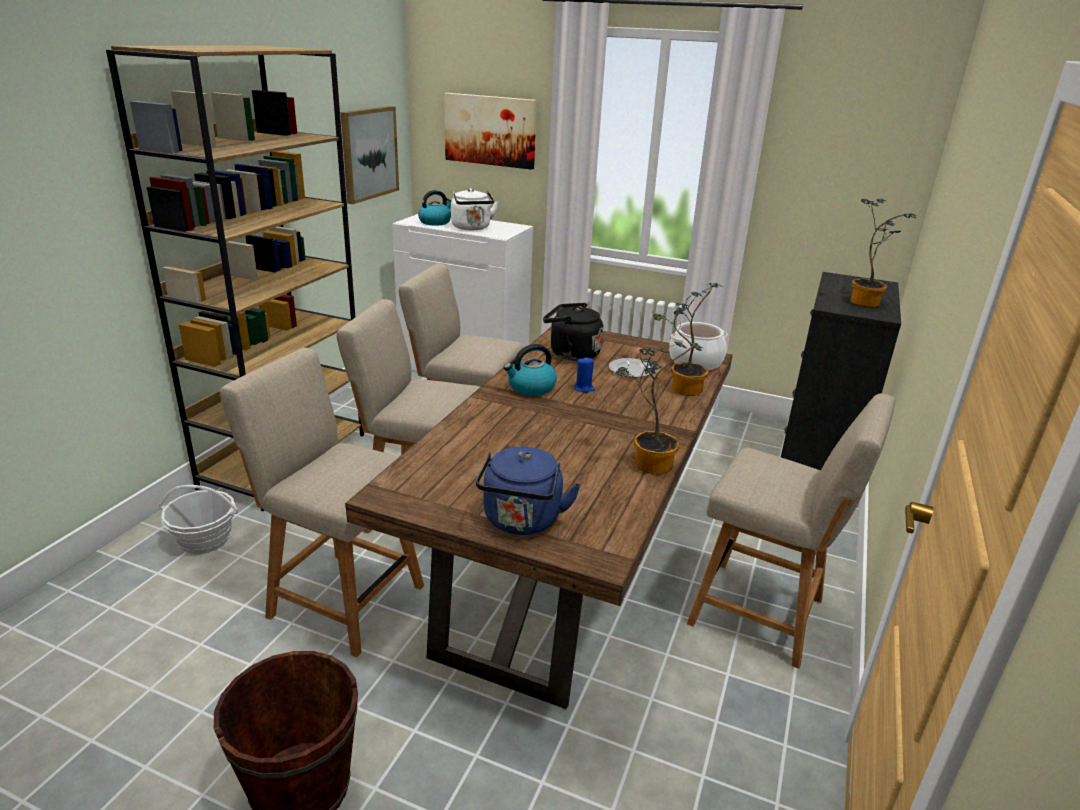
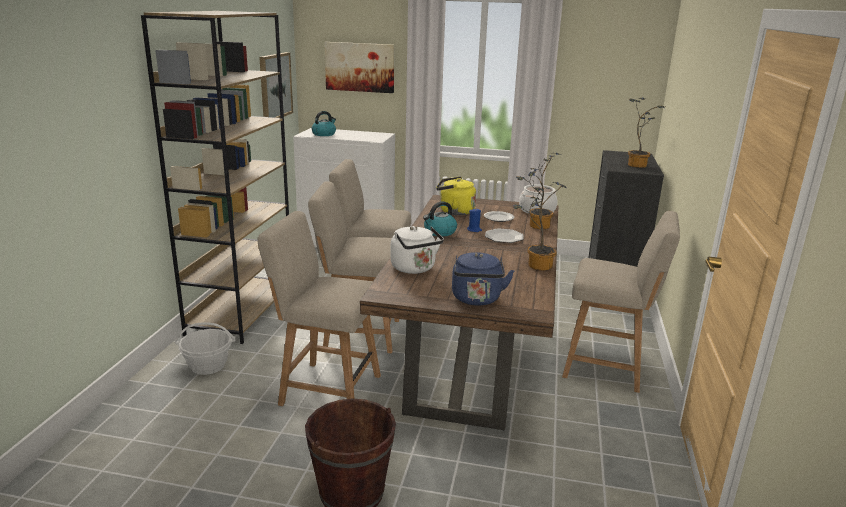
camera: 10 degrees left, 5 degrees down
(472, 228) = (353, 136): white kettle -> white kettle (415, 269)
(571, 353) = (454, 211): black kettle -> yellow kettle
(622, 405) = (504, 237): none -> plate

